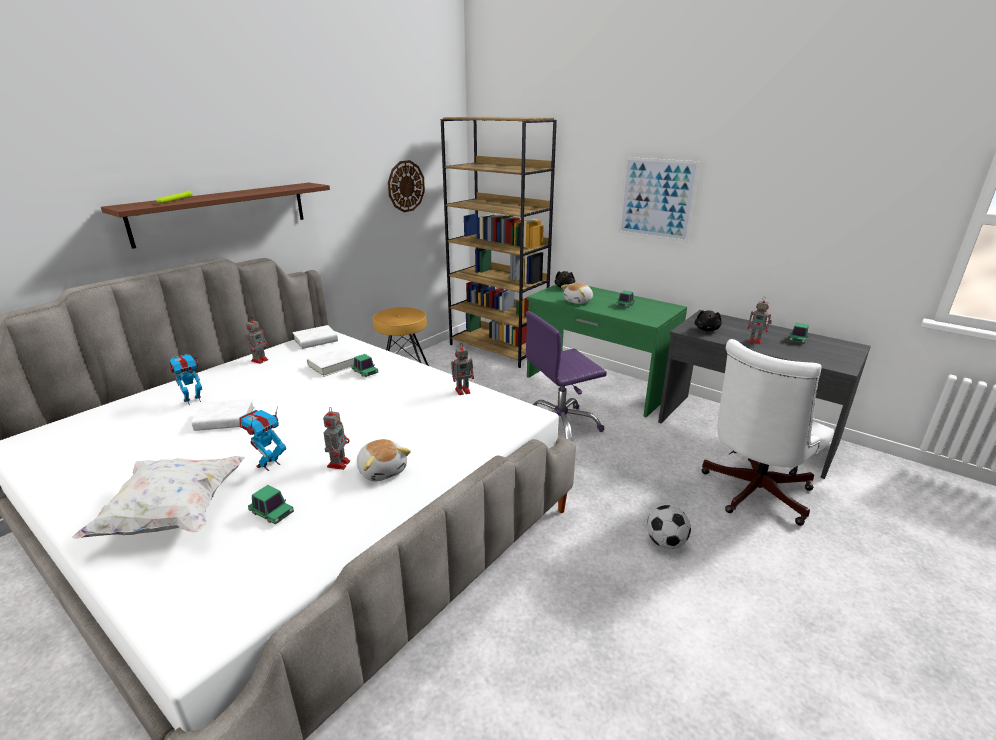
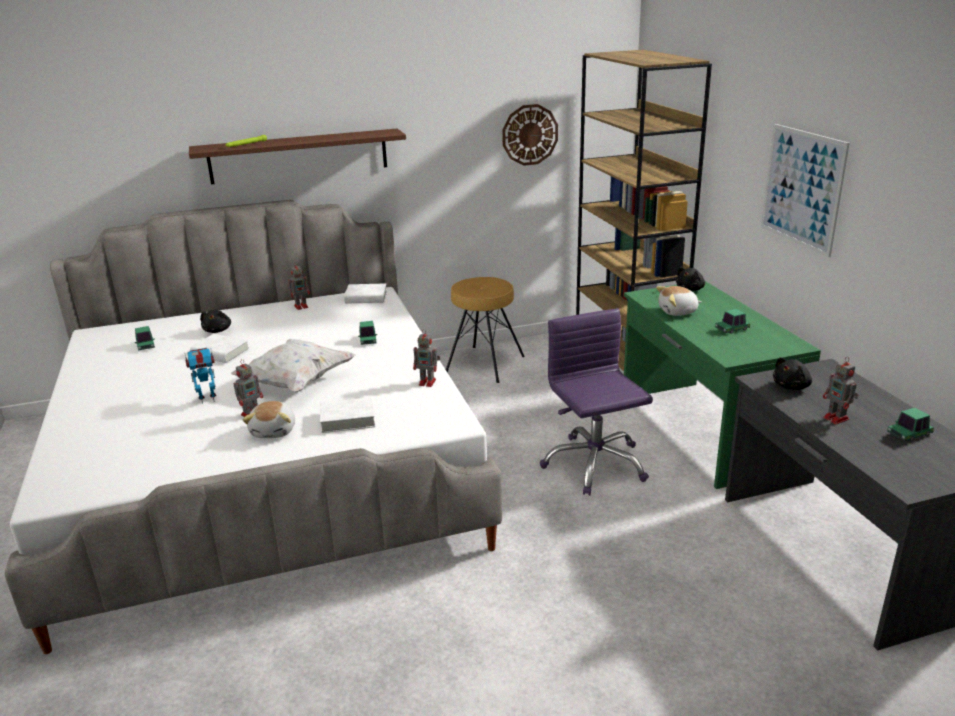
camera: 35 degrees right, 0 degrees up
(173, 515) = (117, 415): white pillow -> white pillow (296, 382)
(193, 400) = (217, 330): toy robot -> black plush toy
(271, 513) = (169, 435): toy car -> toy car (145, 345)
(333, 365) = (351, 326): white book -> white book (347, 419)
(560, 426) = (594, 464): purple office chair -> purple office chair turned 60 degrees clockwise
(665, 542) = (563, 624): football -> none
(751, 493) = (740, 622): white office chair -> none

